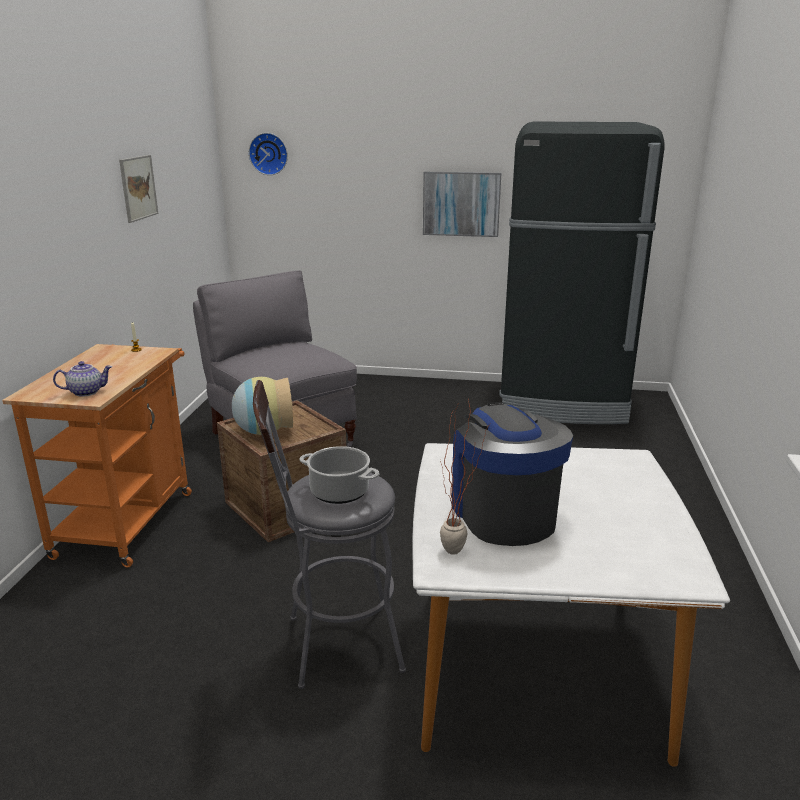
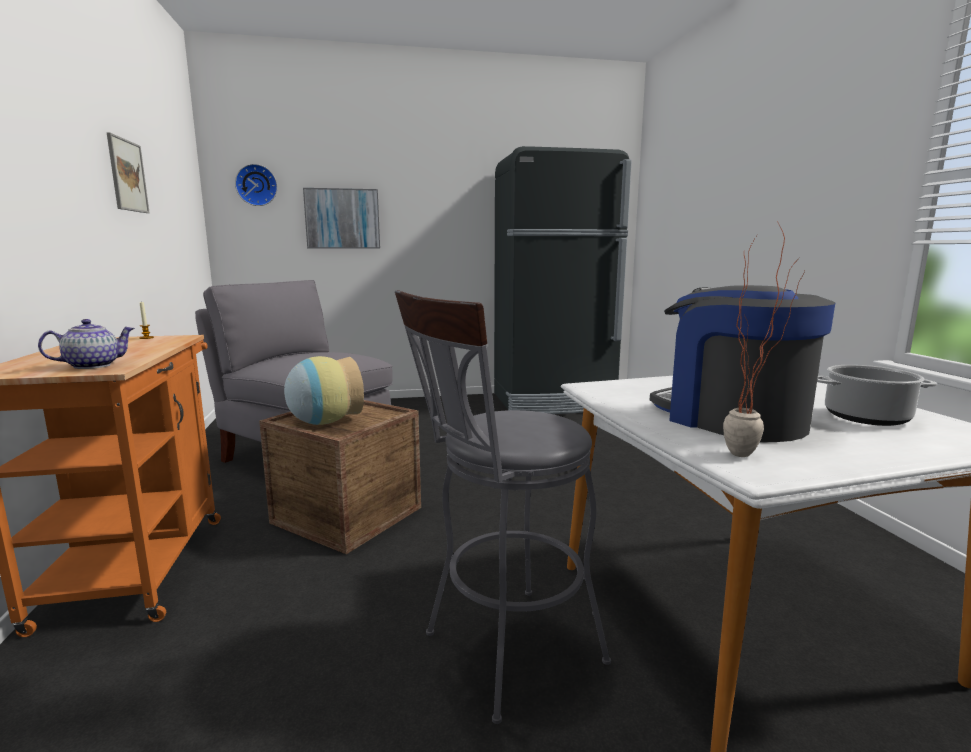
camera: 20 degrees left, 10 degrees down
(338, 492) = (522, 426): cooking pot -> cooking pot (865, 417)
(461, 204) = (447, 232): picture -> picture (342, 219)

